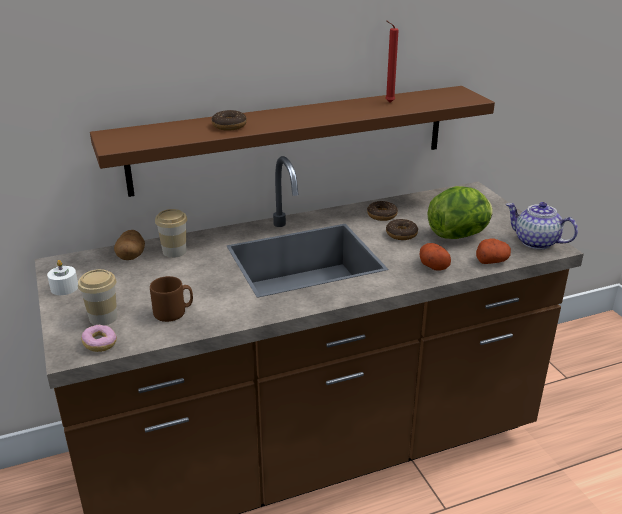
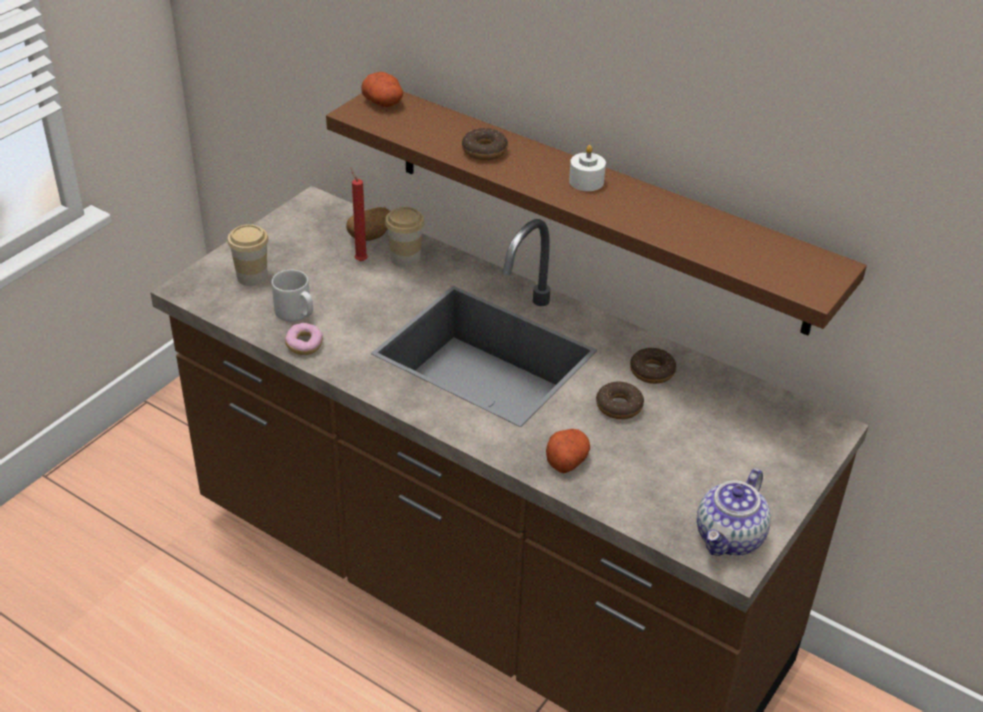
camera: 55 degrees right, 10 degrees up
(64, 288) = (279, 229): white candle -> white candle (586, 181)
(100, 344) = (211, 297): donut -> donut (304, 345)
(174, 312) = (296, 313): brown mug -> grey mug
(388, 102) = (703, 227): red candle -> red candle (360, 260)
(459, 235) = (672, 458): lettuce -> none
(492, 260) = (631, 509): potato -> potato (384, 103)
(535, 242) = (730, 538): teapot -> teapot turned 150 degrees counterclockwise

